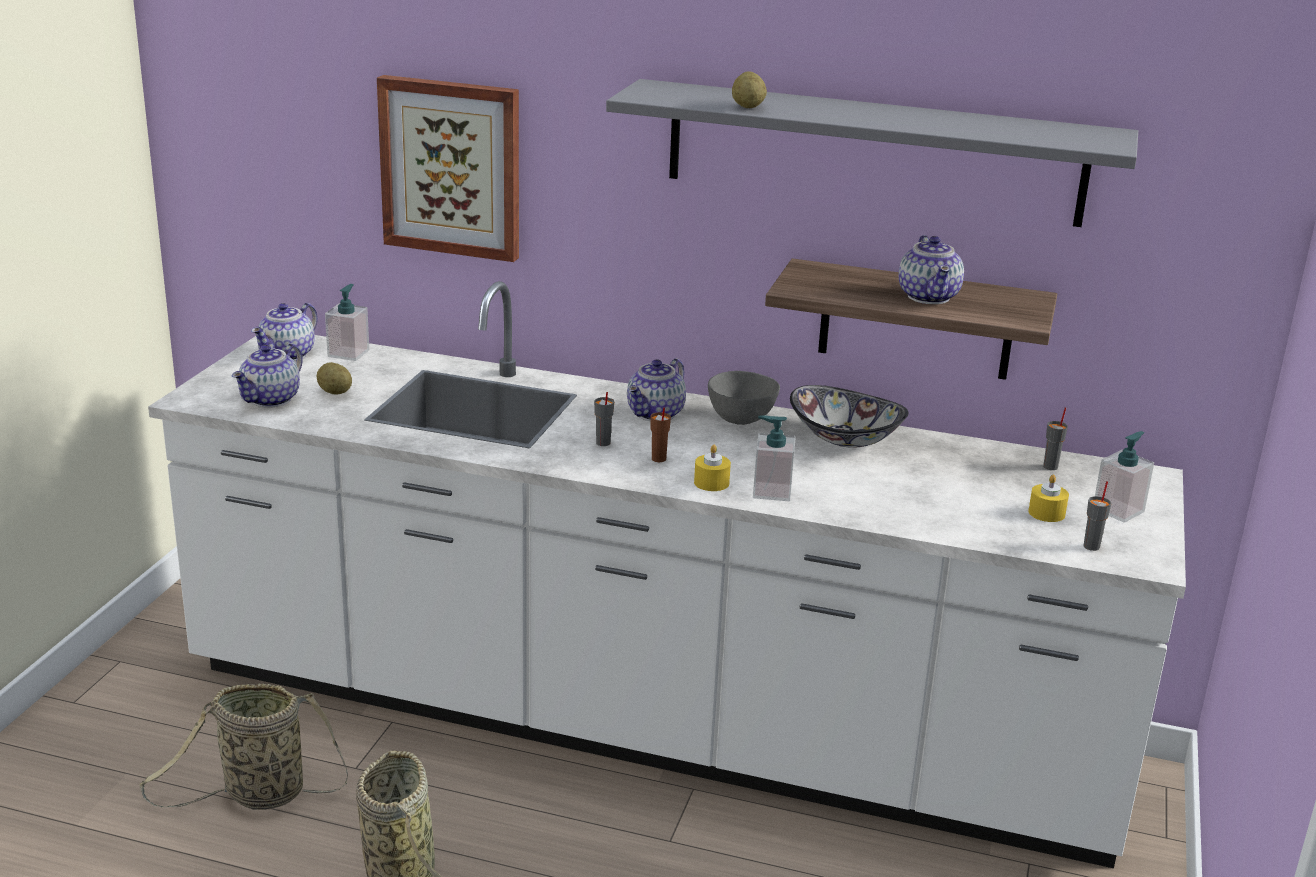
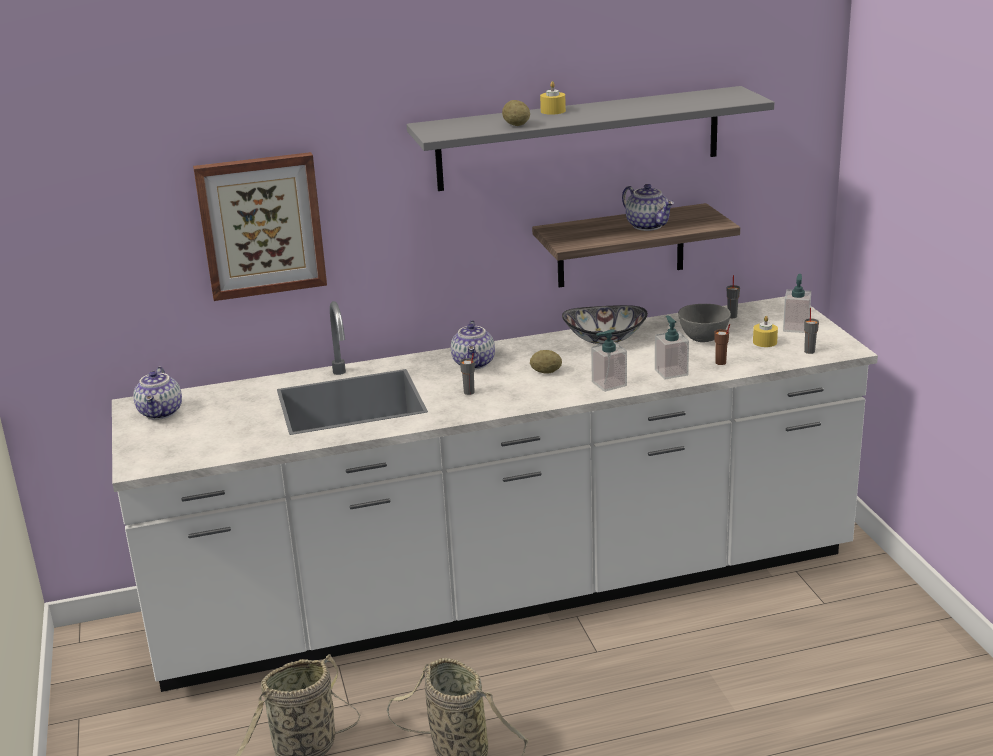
camera: 30 degrees left, 0 degrees up
(271, 400) = (201, 446): teapot -> none
(335, 392) = (238, 424): potato -> potato (546, 372)
(348, 353) = (205, 396): soap dispenser -> soap dispenser (671, 372)
(658, 459) = (517, 389): brown cup -> brown cup (721, 363)
(711, 483) = (568, 391): yellow candle -> yellow candle (553, 111)
(742, 420) = (530, 349): grey bowl -> grey bowl (704, 338)

